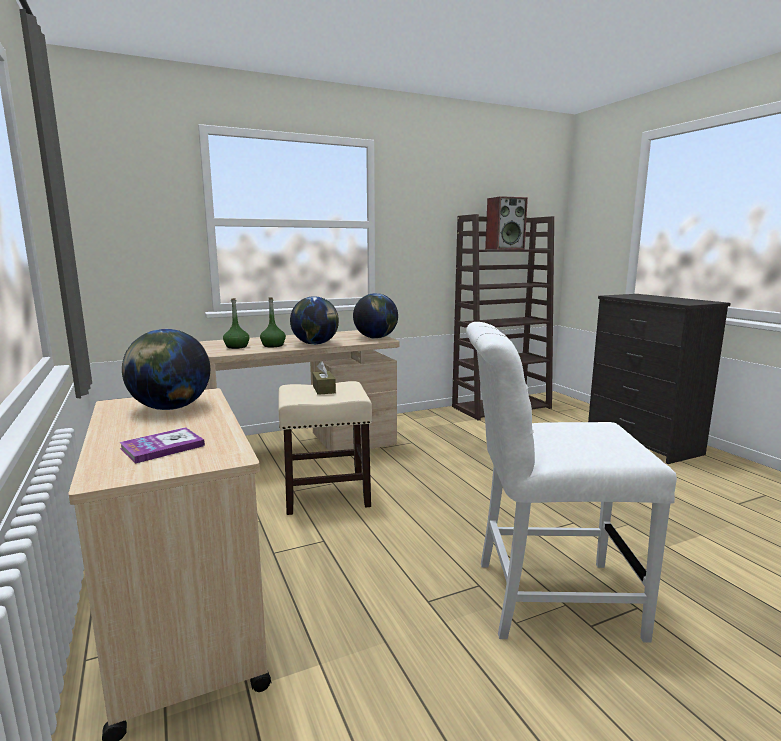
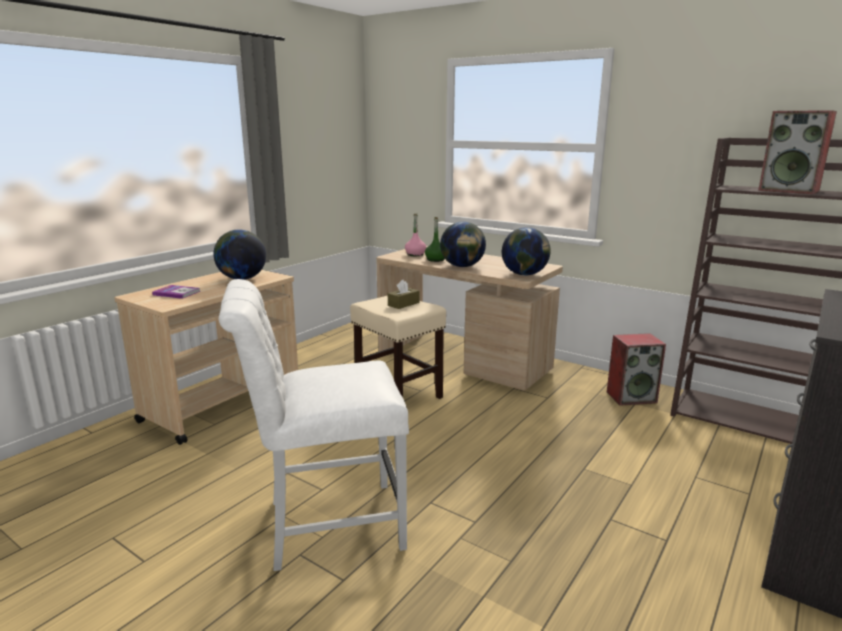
camera: 60 degrees right, 5 degrees up
(236, 347) = (415, 254): green bottle -> pink bottle
(442, 420) = (631, 397): none -> speaker
(545, 597) = (326, 524): white chair -> white chair turned 75 degrees counterclockwise

